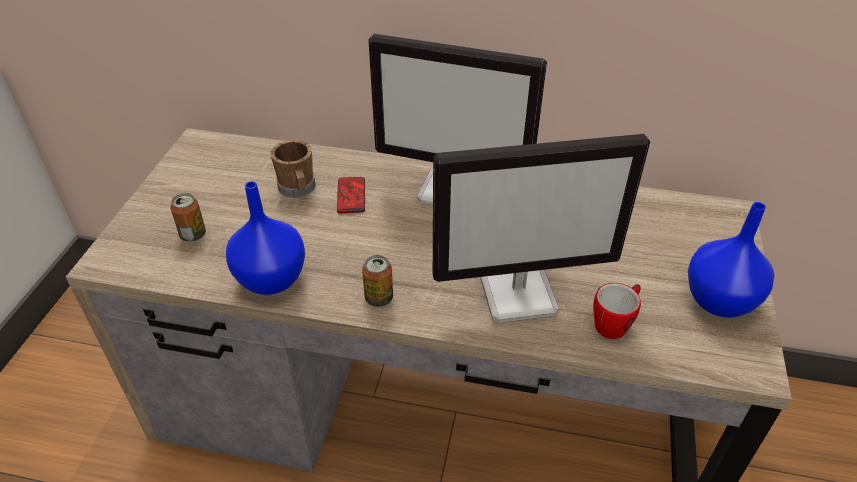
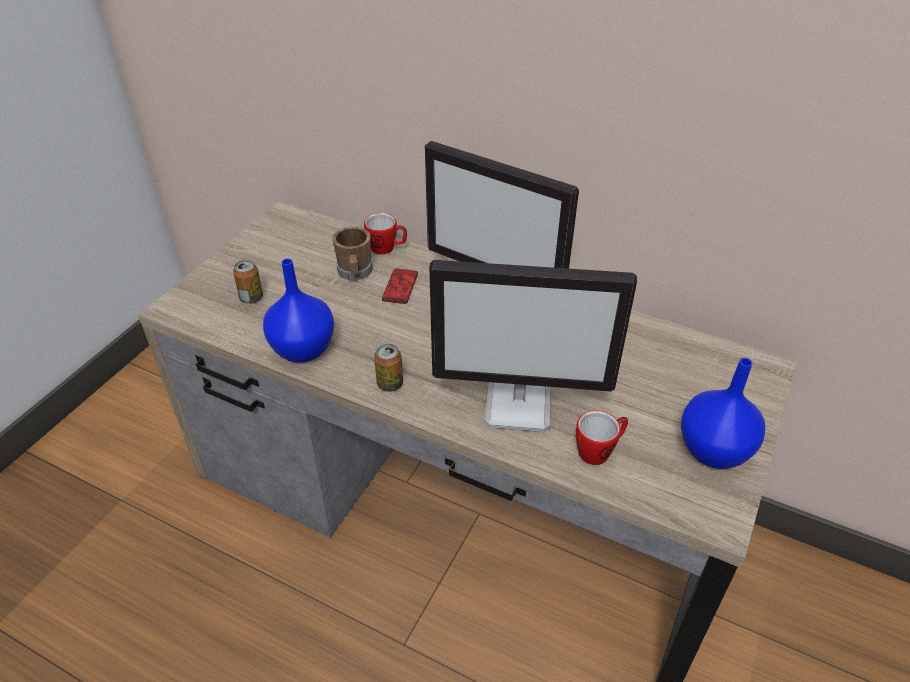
camera: 15 degrees right, 0 degrees up
(322, 159) = (387, 248): none -> mug

